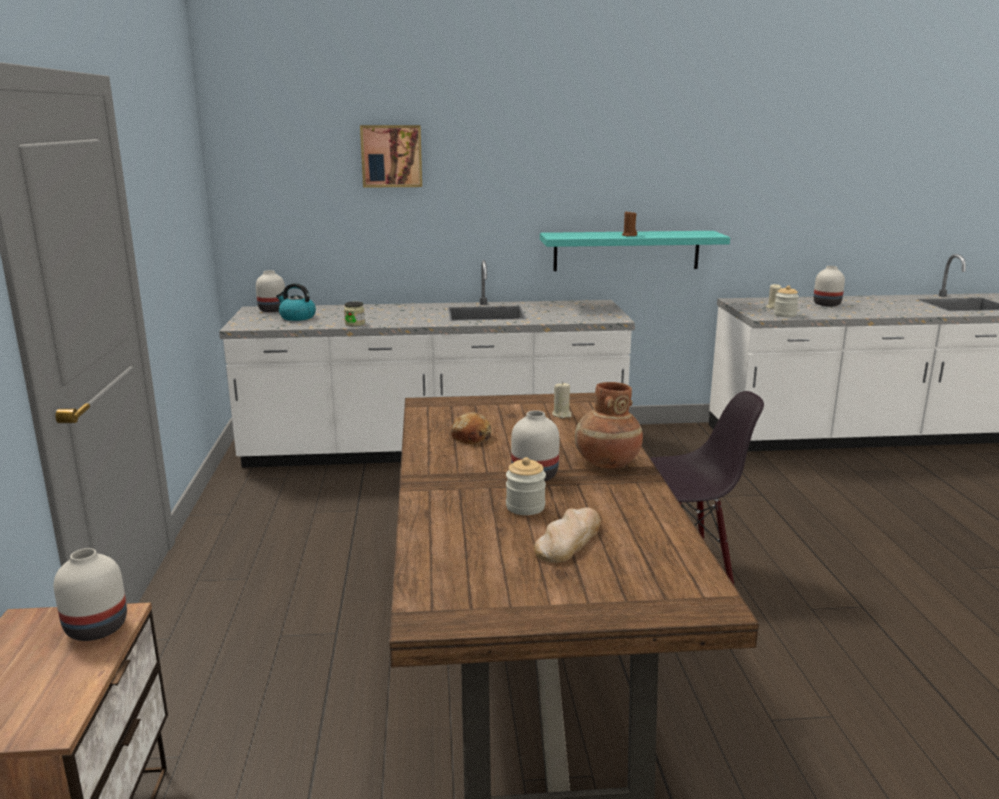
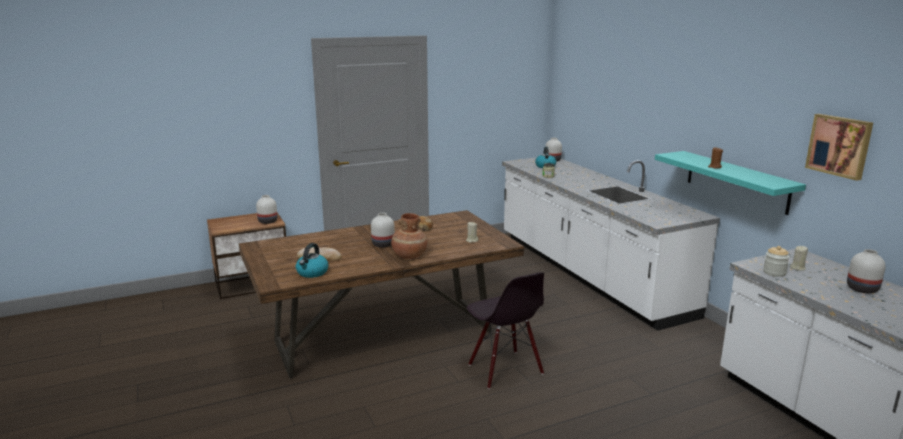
camera: 70 degrees right, 0 degrees up
(391, 156) = (617, 81): picture -> picture (839, 145)
(525, 507) = (347, 247): jar -> none
(658, 554) = (312, 273): none -> kettle

